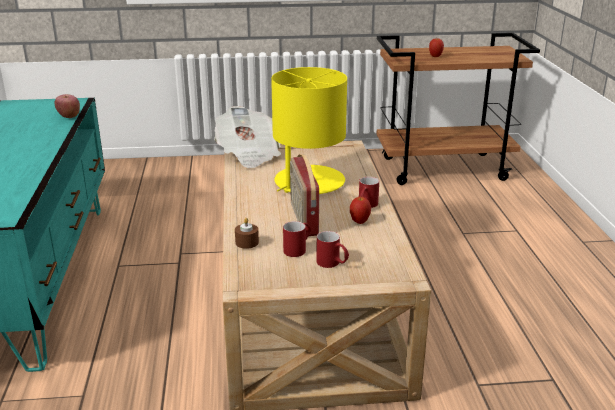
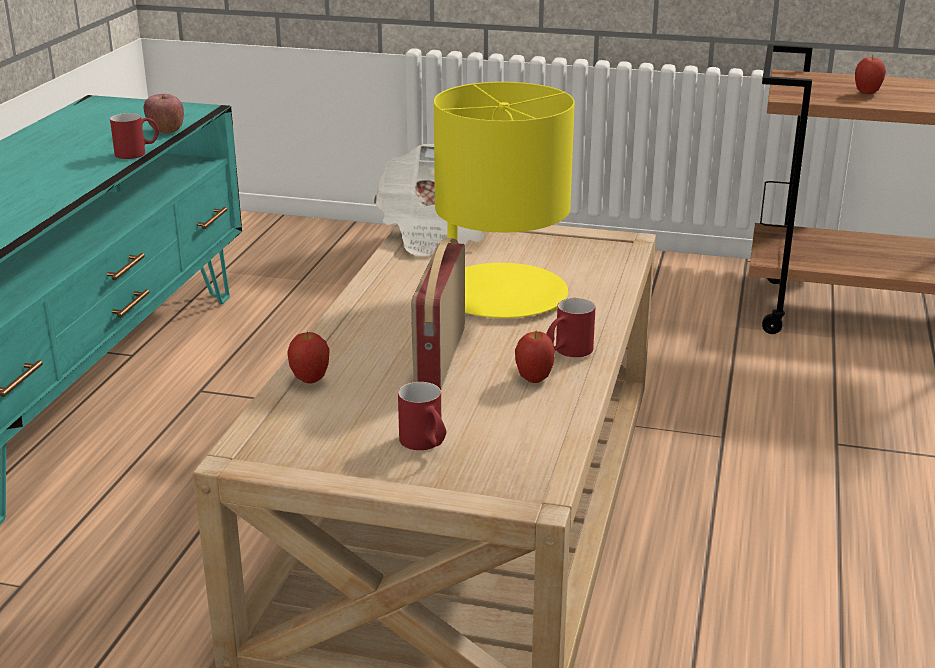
camera: 20 degrees right, 0 degrees up
(247, 242) = (310, 380): brown candle -> apple
(298, 249) = (388, 407): red mug -> red mug (138, 153)

